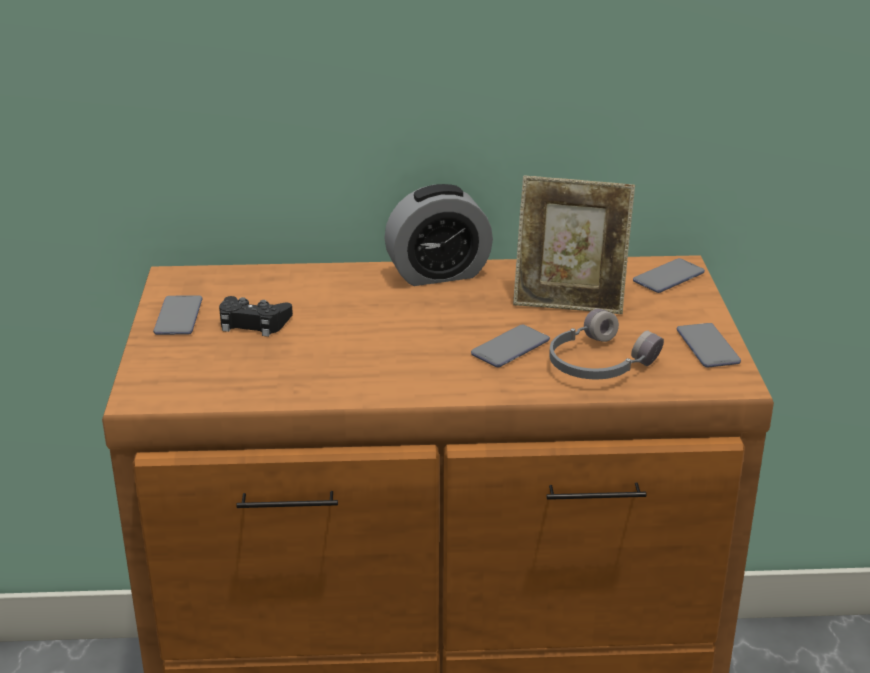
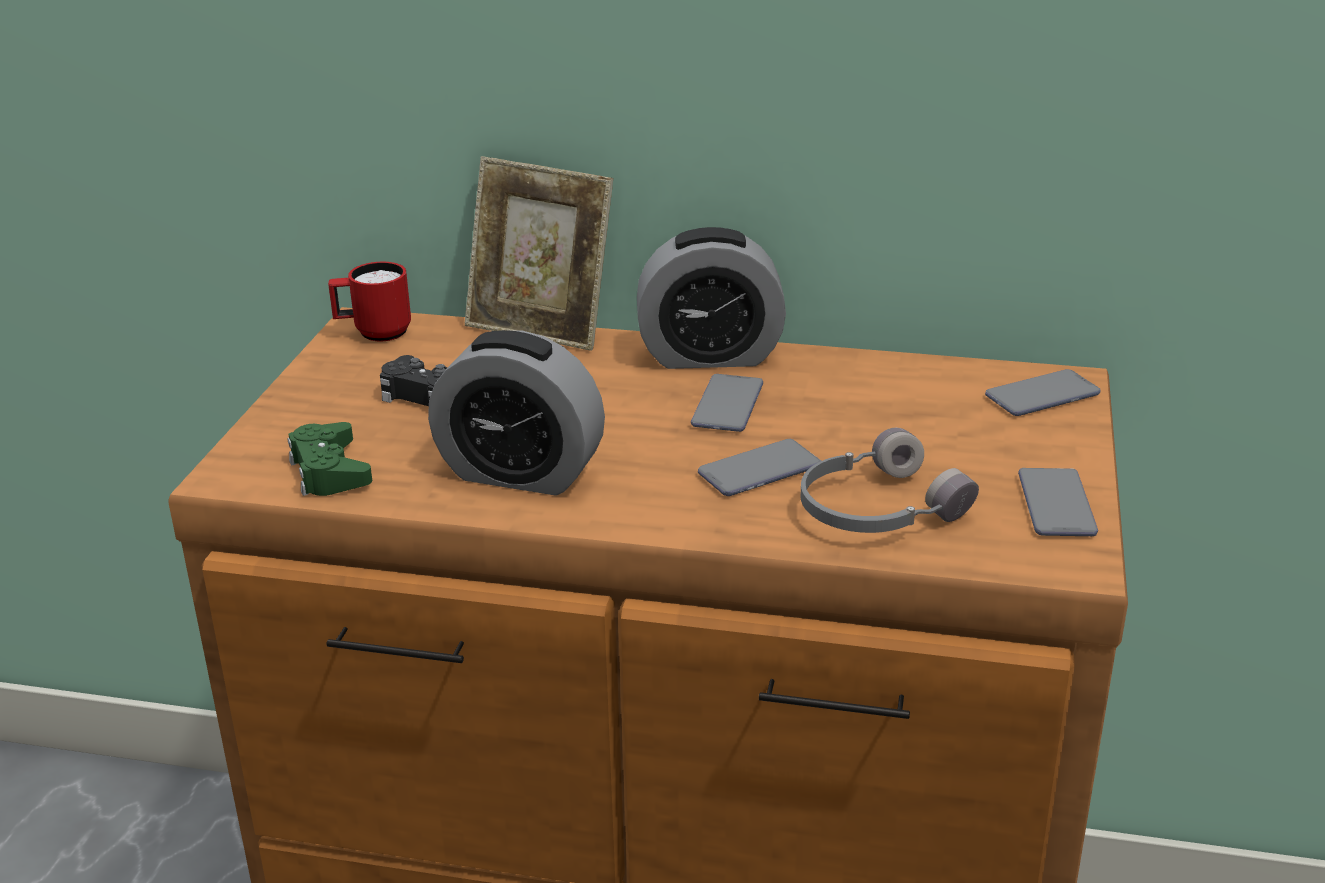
camera: 15 degrees right, 0 degrees up
(178, 317) = (337, 376): phone -> phone (727, 405)
(187, 283) = (374, 333): none -> red mug
(213, 384) = (329, 471): none -> green game controller
(350, 369) = (520, 473): none -> alarm clock
(569, 300) = (879, 412): picture frame -> picture frame (541, 328)

